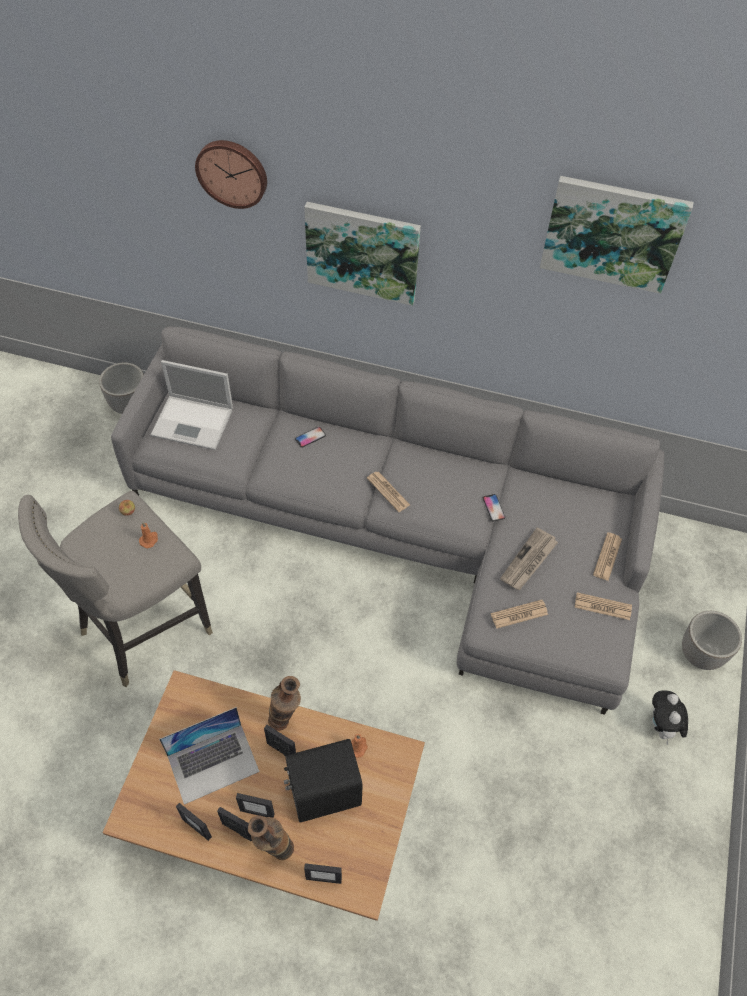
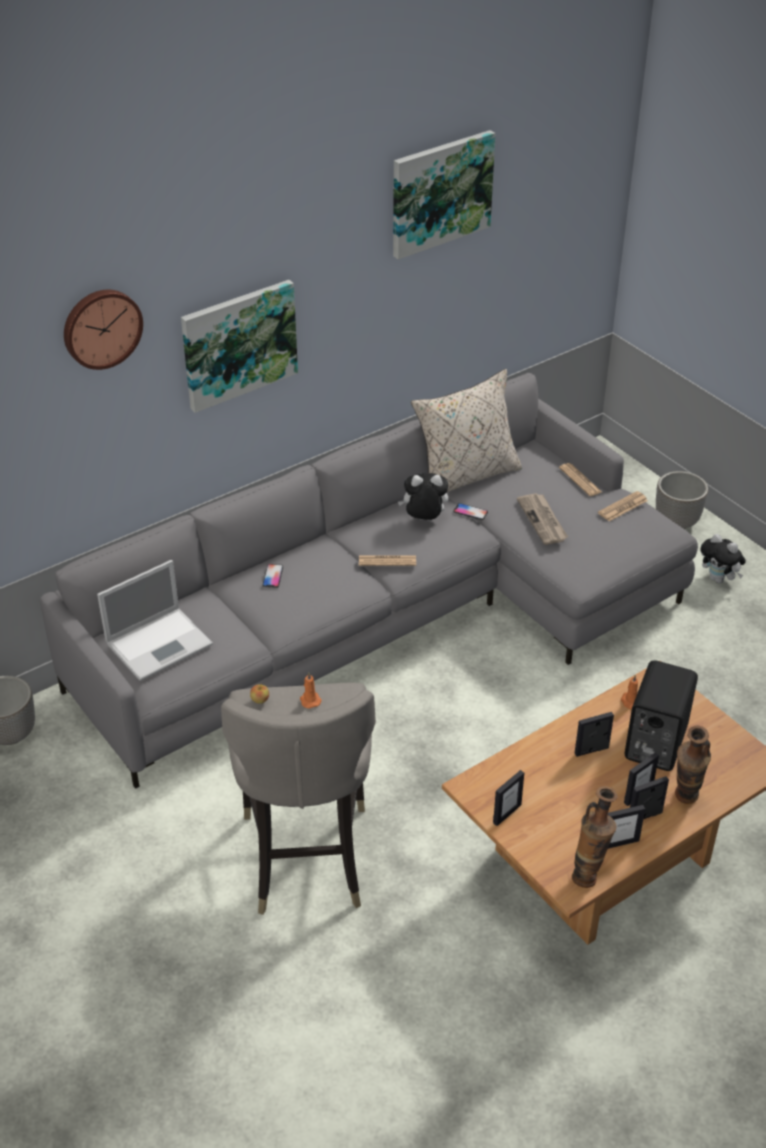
camera: 50 degrees left, 15 degrees down
(213, 763) = (565, 801): laptop -> none
(286, 722) = (566, 734): vase -> vase (589, 874)
(323, 878) = (733, 782): picture frame -> picture frame (506, 814)
(454, 485) = (424, 520): none -> plush toy
(519, 614) = (586, 553): newspaper -> none
(535, 478) = (465, 476): none -> beige pillow

